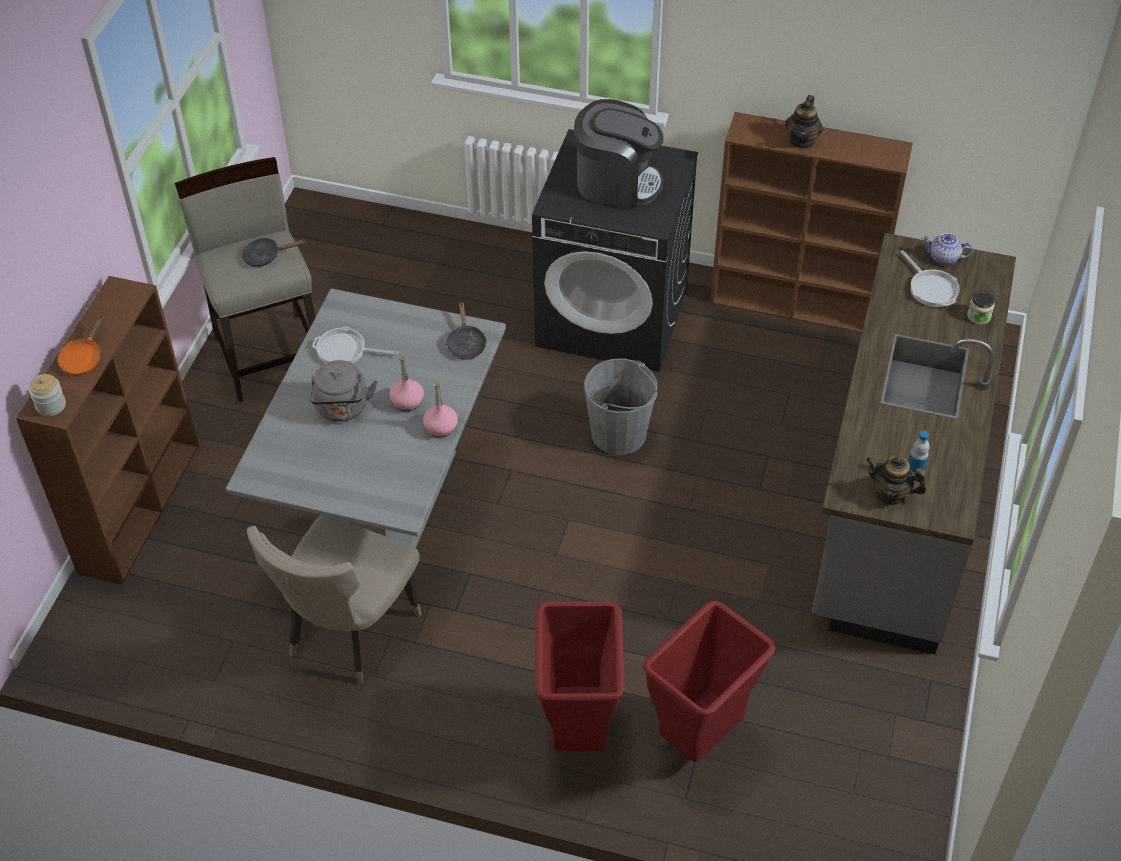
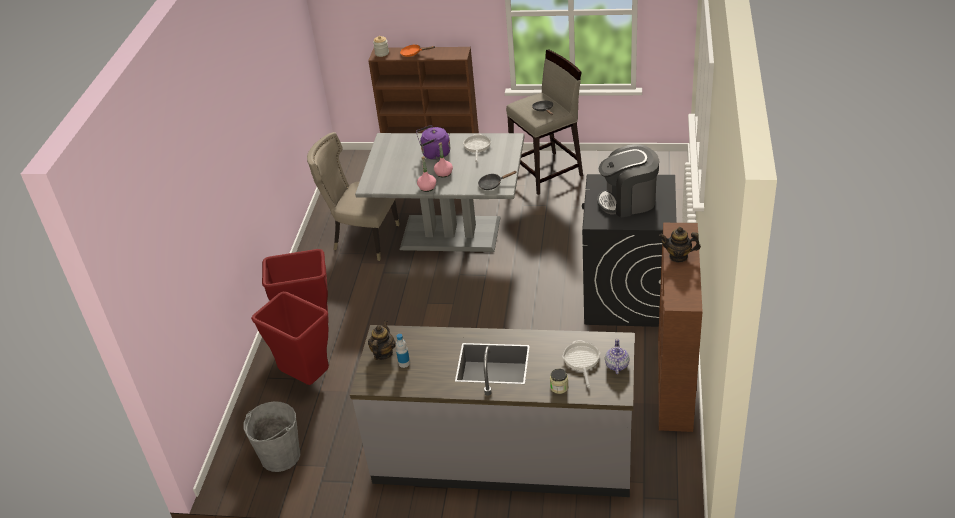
camera: 85 degrees right, 10 degrees down
(342, 409) = (434, 154): grey kettle -> purple kettle
(616, 183) = (628, 201): coffee machine -> coffee machine turned 75 degrees clockwise
(619, 434) = (525, 314): grey bucket -> grey bucket (280, 456)
(931, 288) = (581, 360): frying pan -> frying pan turned 120 degrees clockwise

